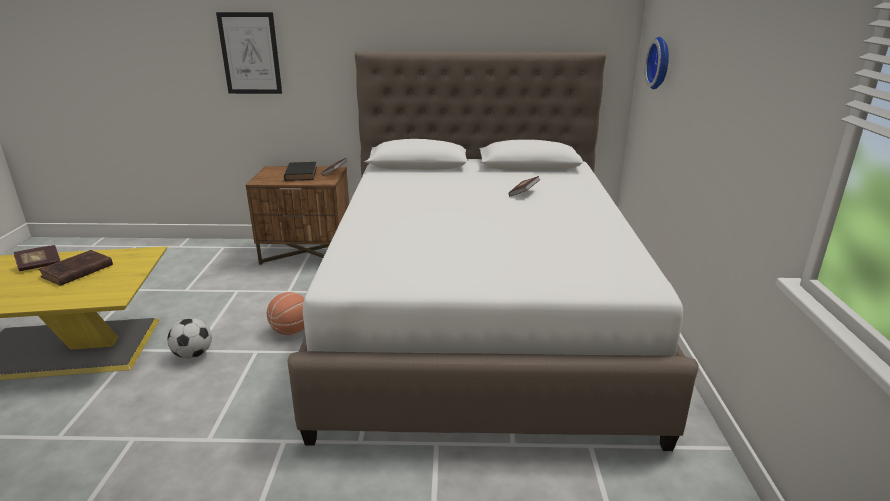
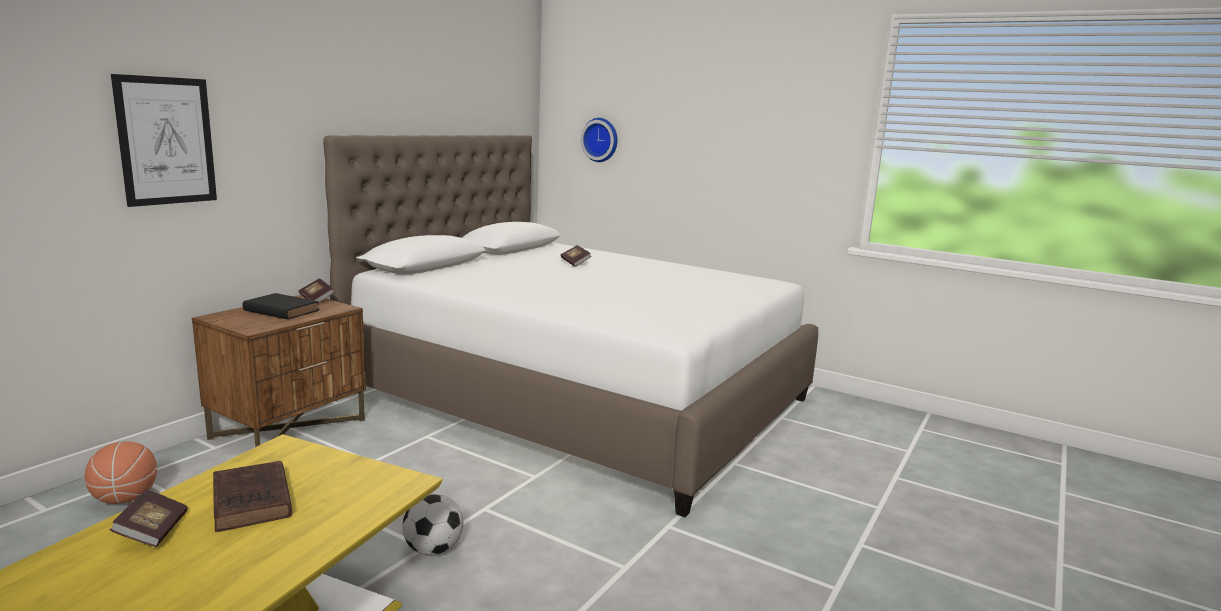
camera: 60 degrees left, 10 degrees down
(290, 331) = (470, 480): basketball -> basketball (125, 499)

